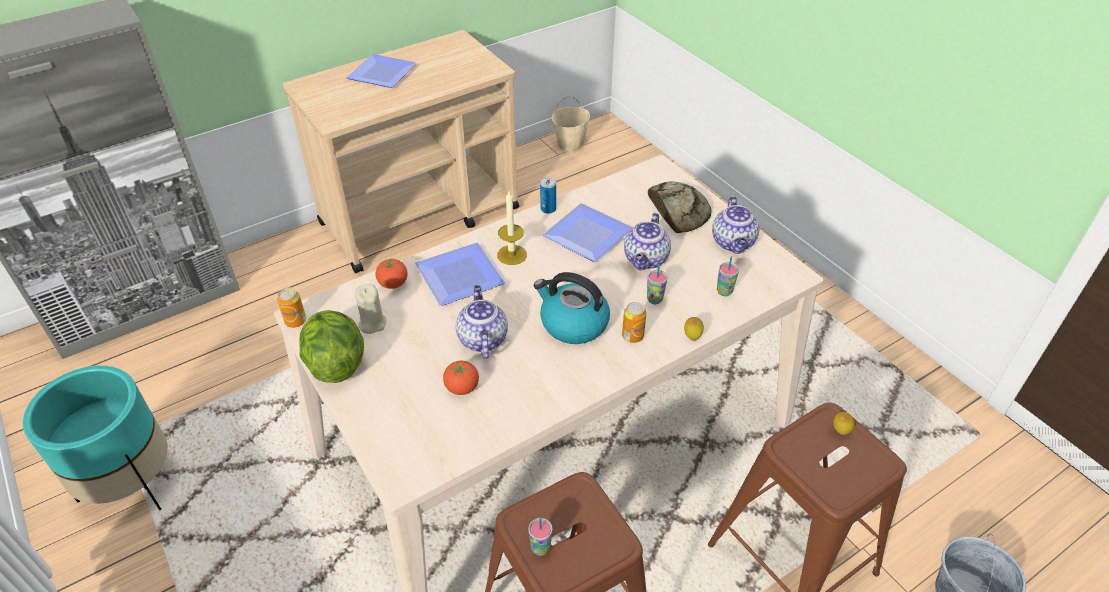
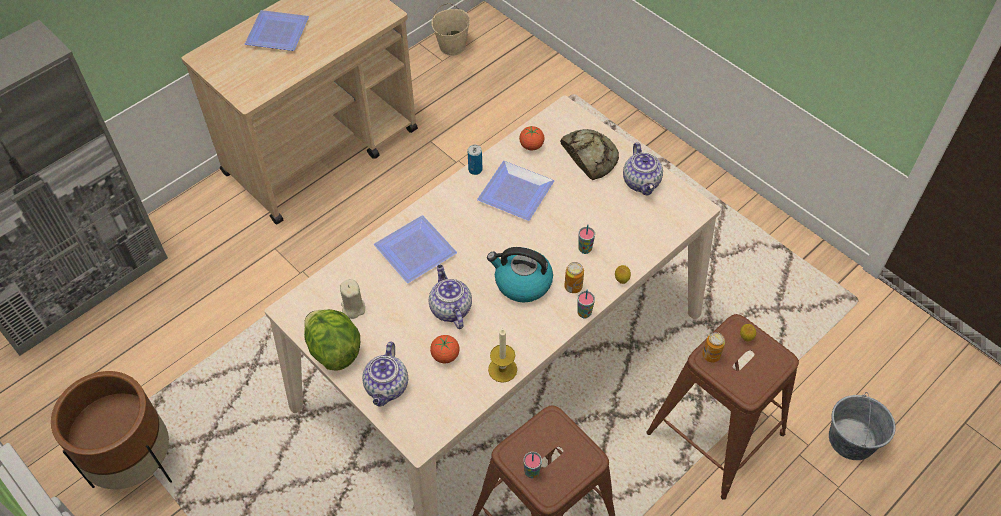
camera: 10 degrees left, 10 degrees up
(131, 484) = (135, 463): turquoise planter -> brown planter
(296, 321) = (286, 316): can -> can (711, 355)
(393, 284) = (359, 267): tomato -> tomato (531, 146)
(512, 255) = (454, 222): candle -> candle (502, 369)
(646, 260) = (570, 211): teapot -> teapot (387, 387)
(724, 291) = (641, 233): cup -> cup (584, 313)

